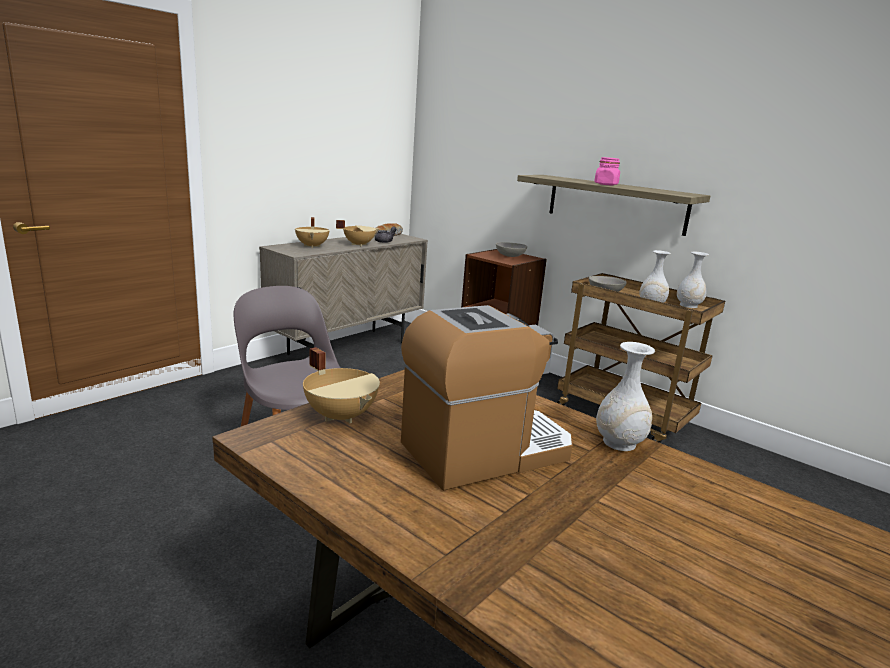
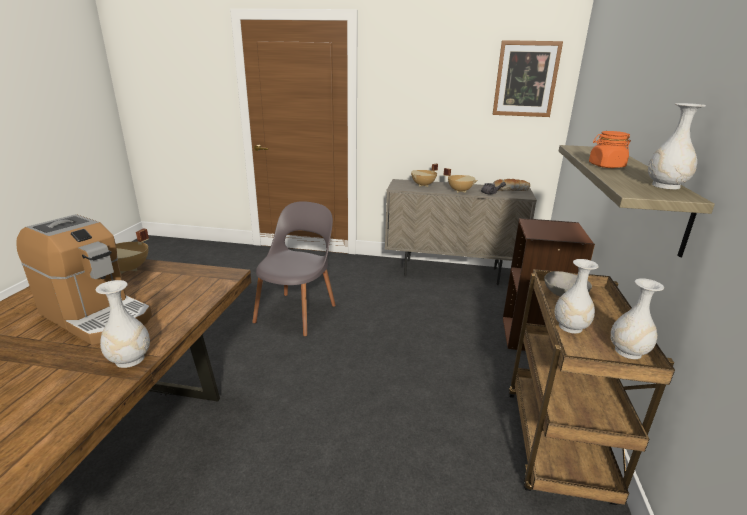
camera: 60 degrees right, 5 degrees up
(379, 114) = (526, 79): none -> picture
(510, 256) = (558, 231): grey bowl -> none
(606, 184) = (606, 166): pink jar -> orange jar
(669, 190) = (666, 186): none -> white vase

